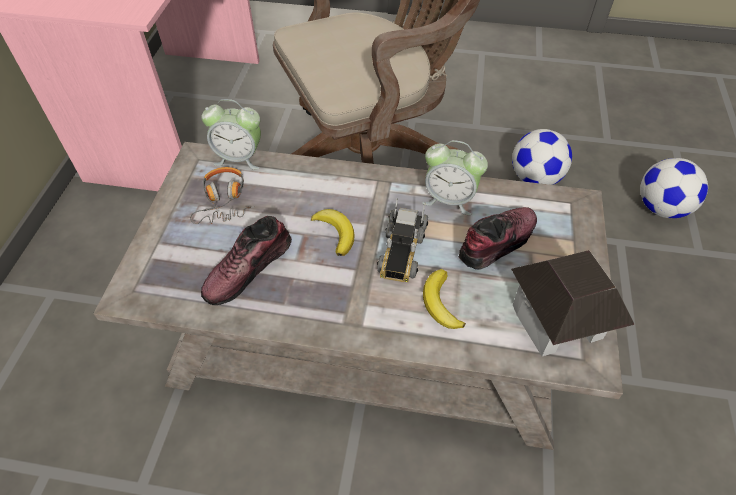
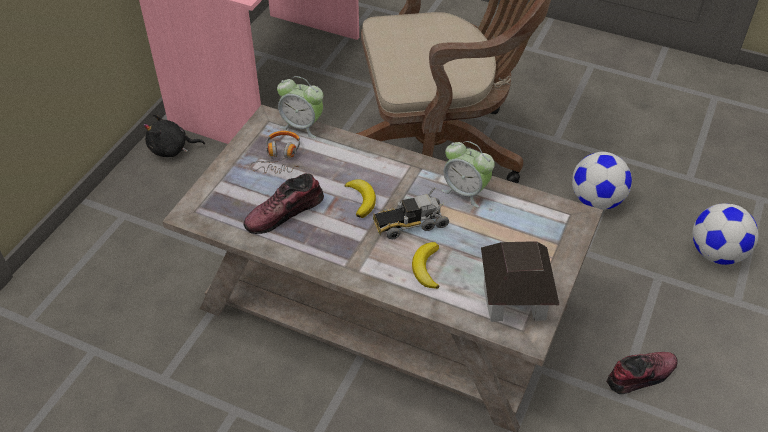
camera: 15 degrees right, 5 degrees down
(92, 208) = (172, 149): none -> black plush toy
(401, 251) = (410, 223): toy truck -> toy truck turned 45 degrees clockwise
(497, 242) = (491, 233): shoe -> shoe (640, 375)

